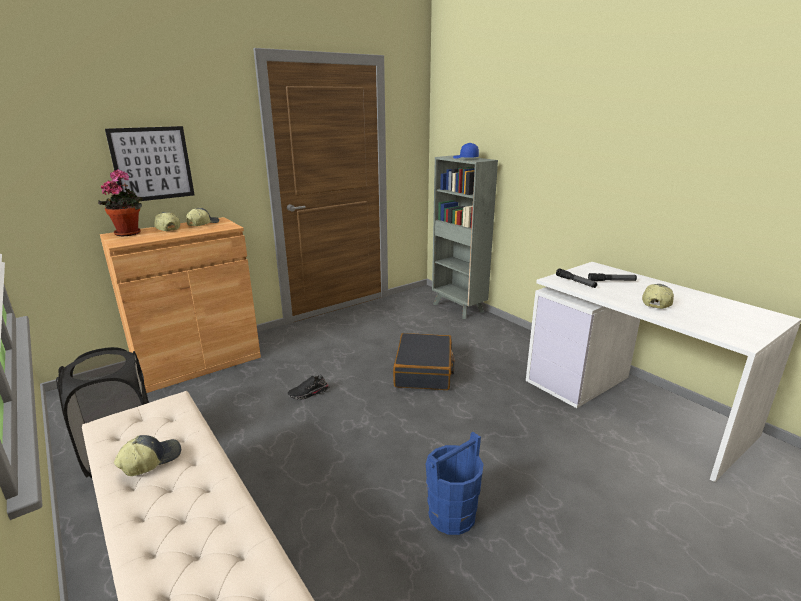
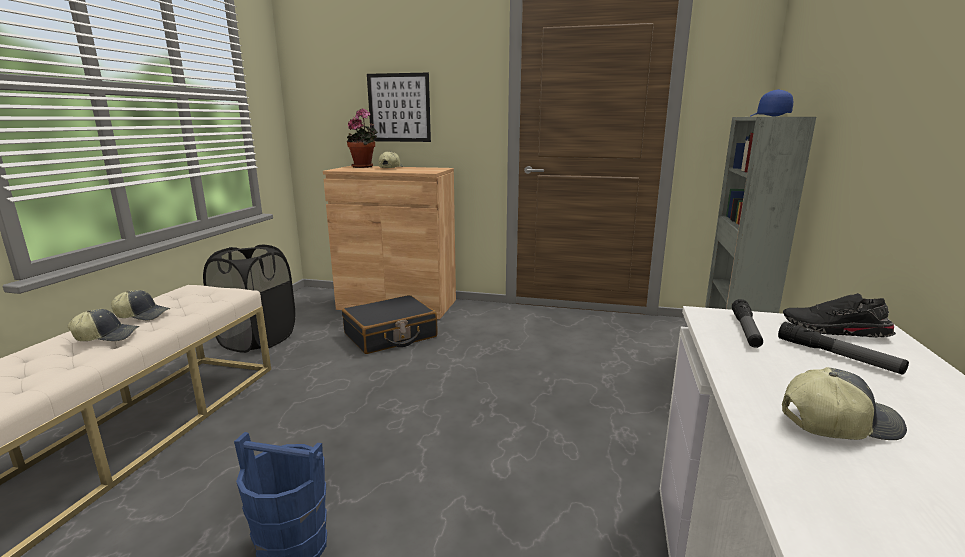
camera: 50 degrees right, 5 degrees down
(203, 224) = (421, 168): cap -> cap (107, 336)
(309, 394) = (415, 363): black shoe -> black shoe (834, 331)
(424, 371) = (548, 402): black suitcase -> black suitcase (390, 336)

